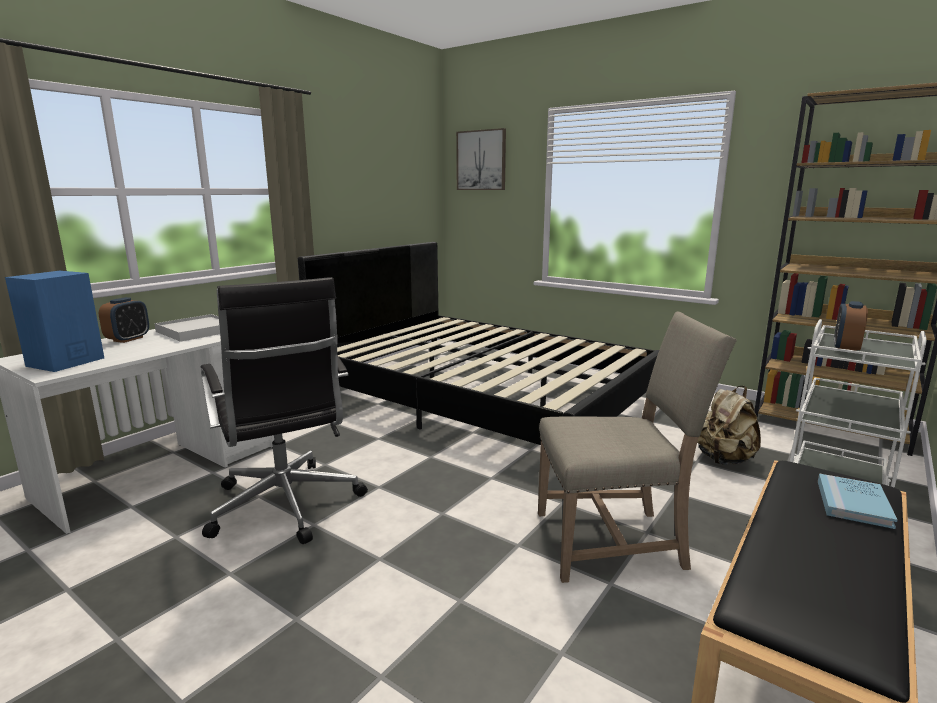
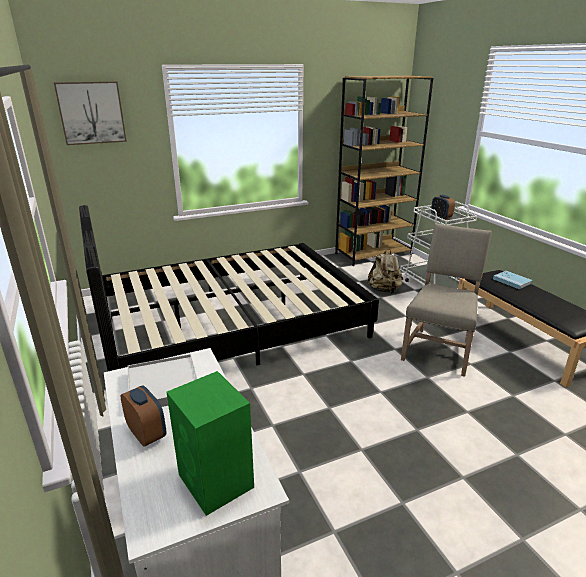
camera: 60 degrees left, 10 degrees up
(64, 362) = (216, 482): blue speaker -> green speaker
(286, 506) = (326, 459): black office chair -> none

